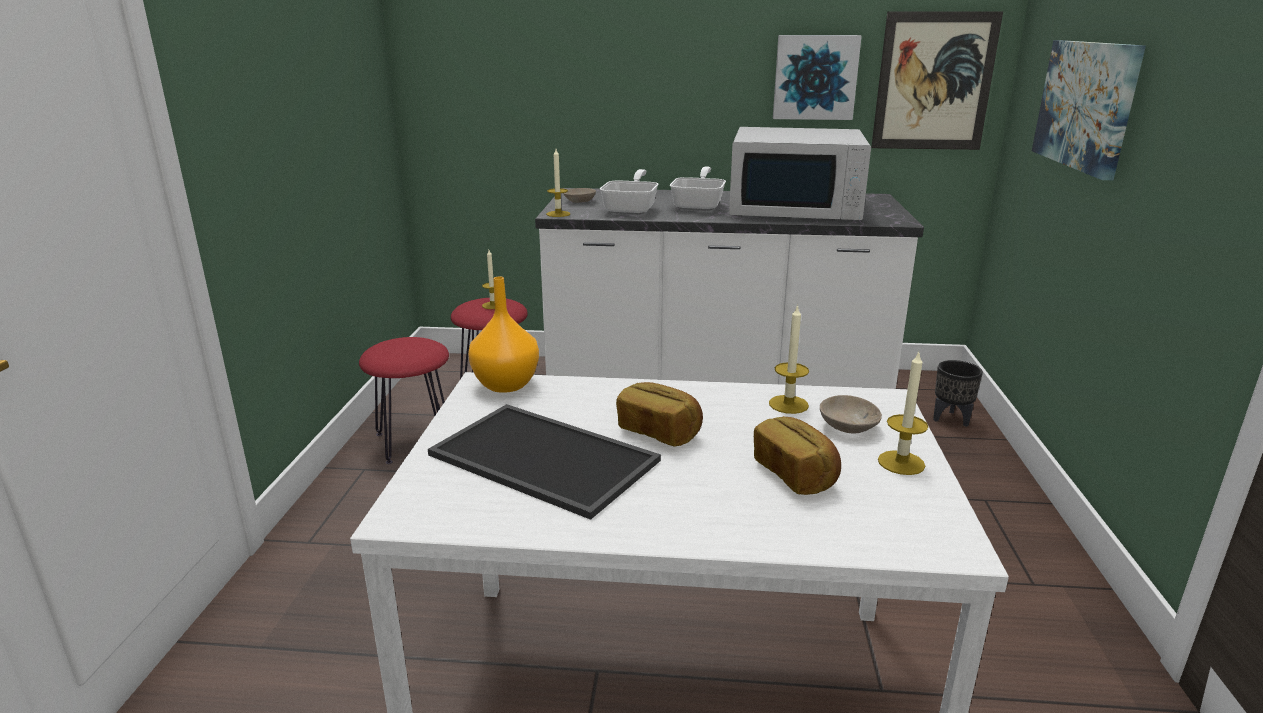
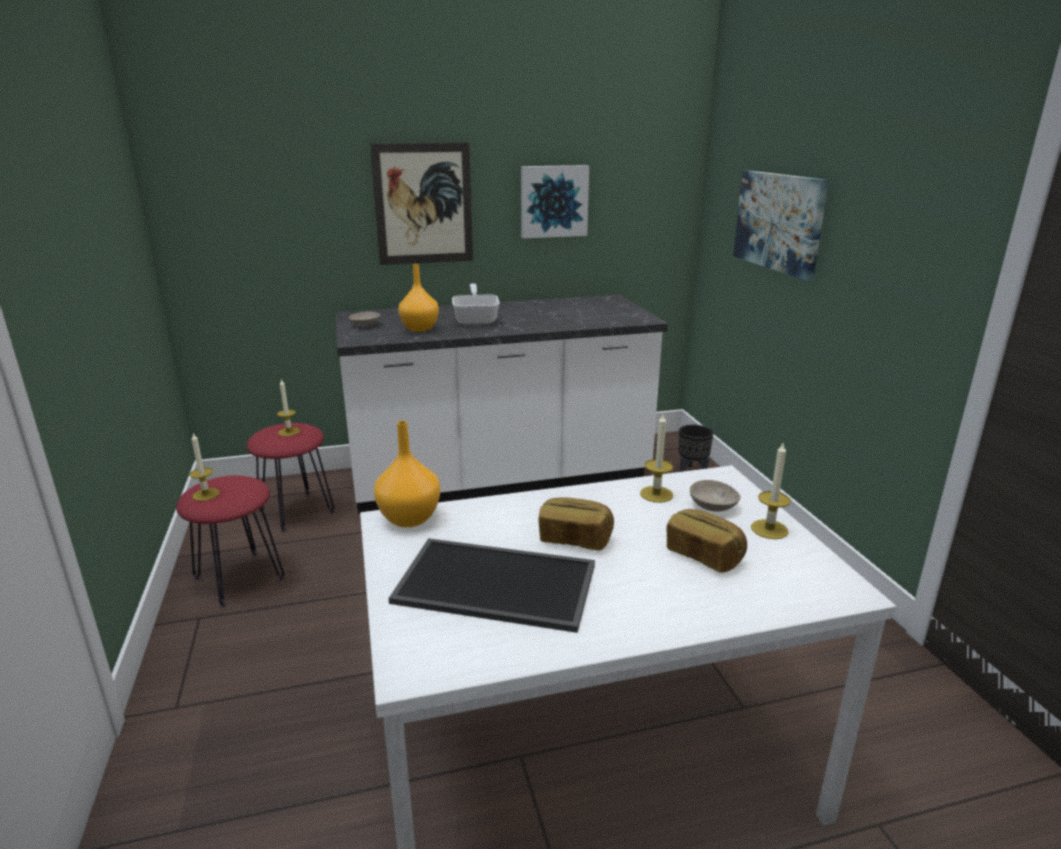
camera: 20 degrees left, 0 degrees up
(558, 214) = (356, 340): candle -> candle (206, 494)
(632, 209) = (420, 328): frying pan -> orange vase
(795, 207) = (557, 314): white microwave -> none
(934, 82) = (645, 202): picture -> picture (423, 204)

